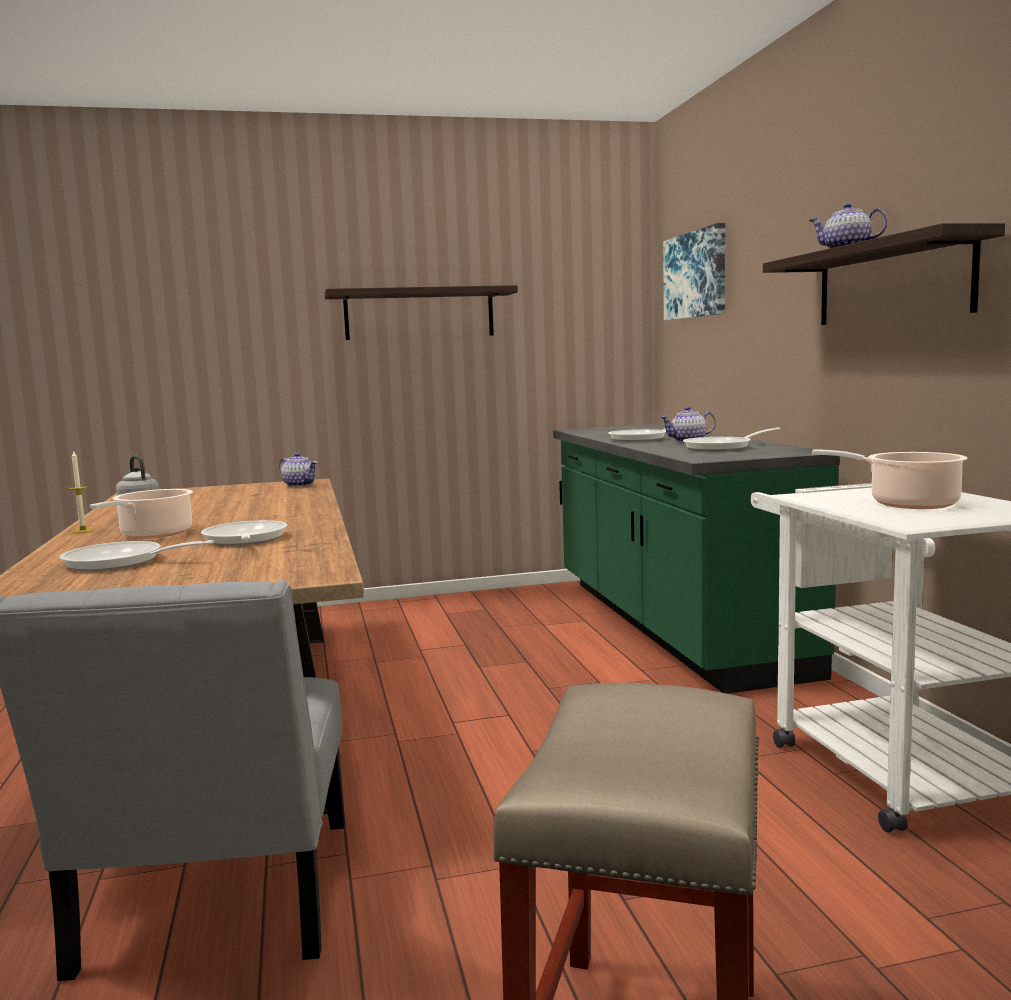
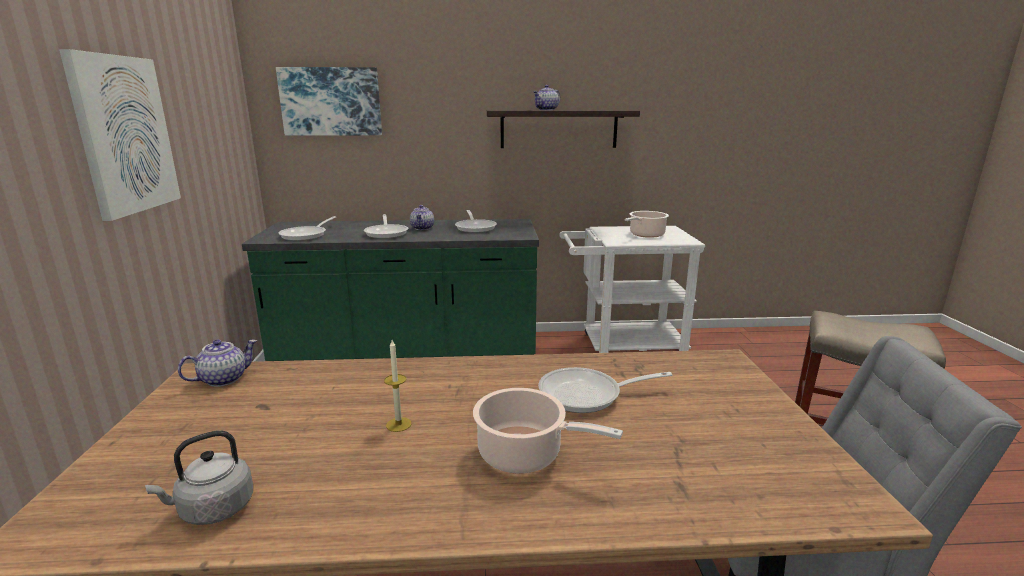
camera: 80 degrees left, 10 degrees up
(83, 531) = (450, 527): candle -> candle (398, 424)
(121, 562) = (677, 455): frying pan -> frying pan (306, 235)
(419, 314) = (124, 135): shelf -> picture

